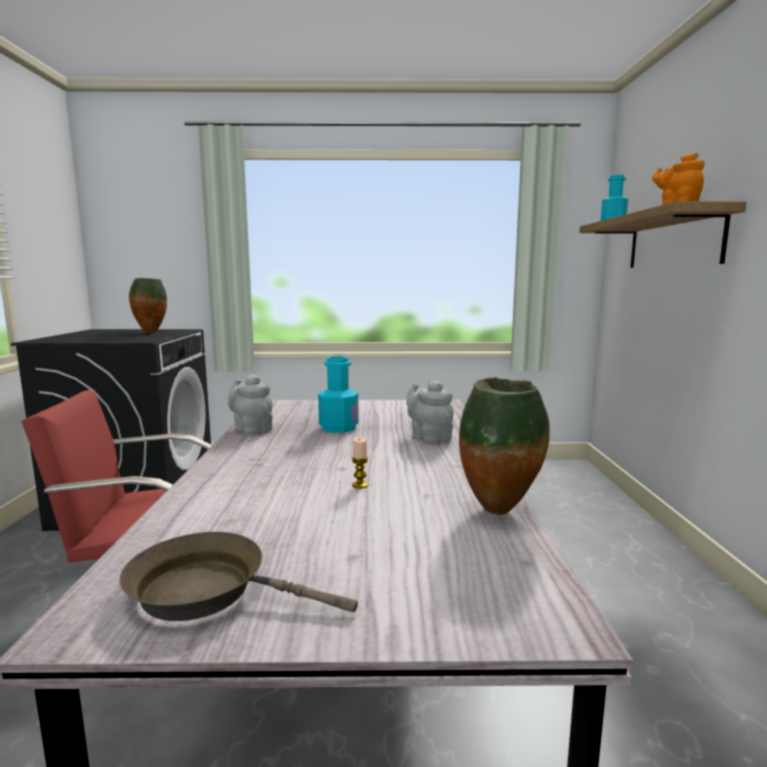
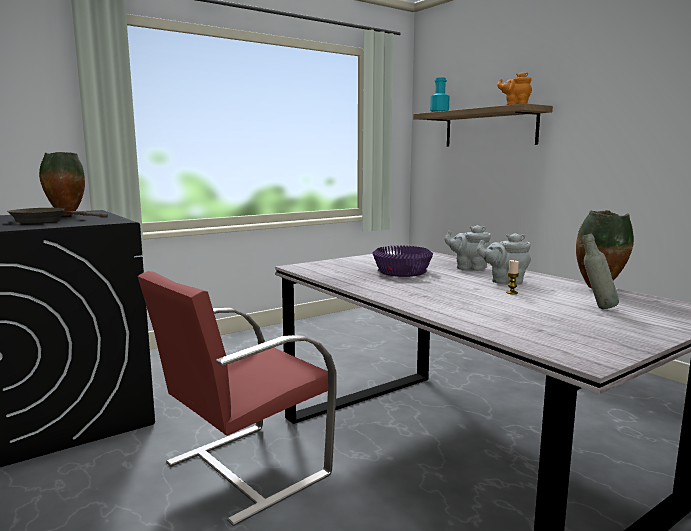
camera: 35 degrees left, 0 degrees up
(209, 591) = (591, 337): brown frying pan -> brown frying pan (44, 220)
(251, 429) = (347, 281): grey teapot -> grey teapot (504, 281)
(338, 428) = (401, 272): turquoise bottle -> purple bowl
(386, 543) = (597, 308): none -> grey bottle

